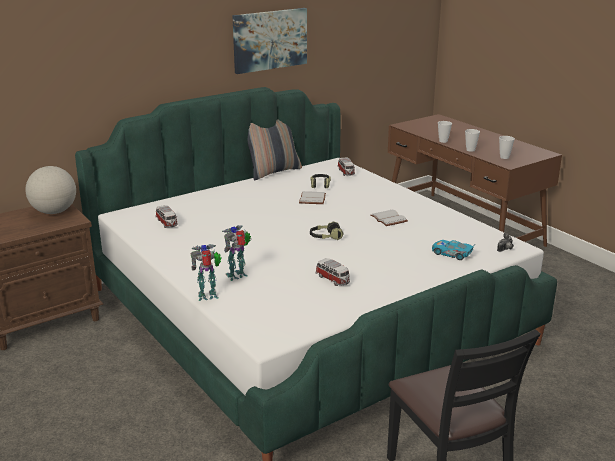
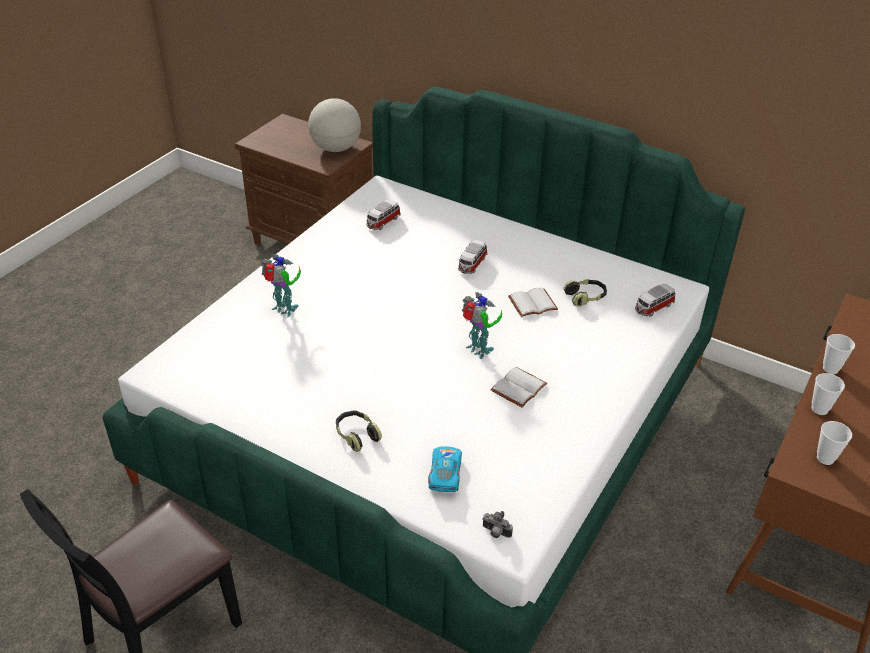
camera: 65 degrees right, 15 degrees up
(209, 296) = (230, 305): toy robot -> toy robot (478, 351)
(270, 40) = (663, 68): picture -> none
(273, 172) = (595, 247): pillow -> none
(325, 237) = (422, 346): headphones -> headphones (356, 435)
(333, 279) = (311, 383): toy car -> toy car (472, 264)

